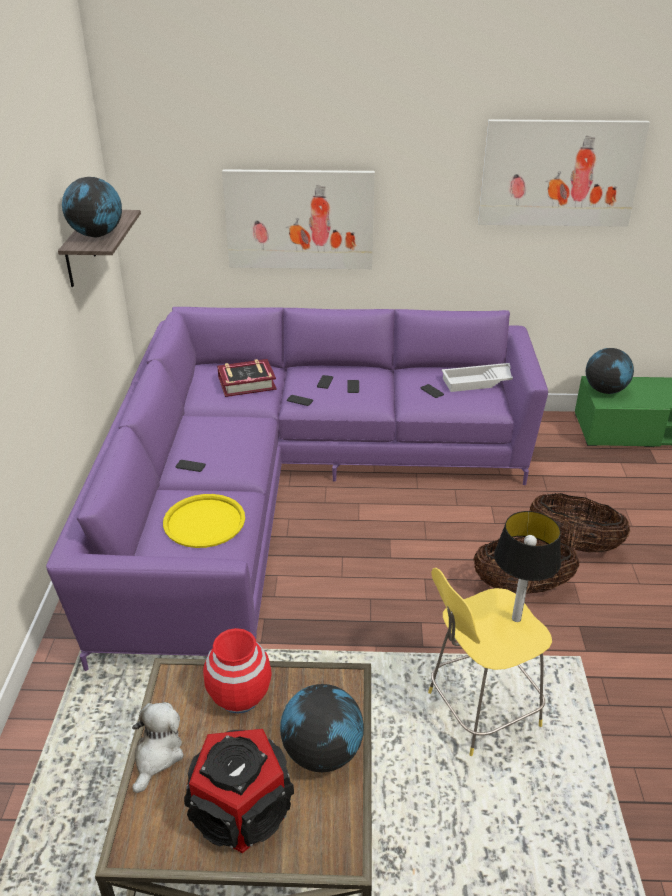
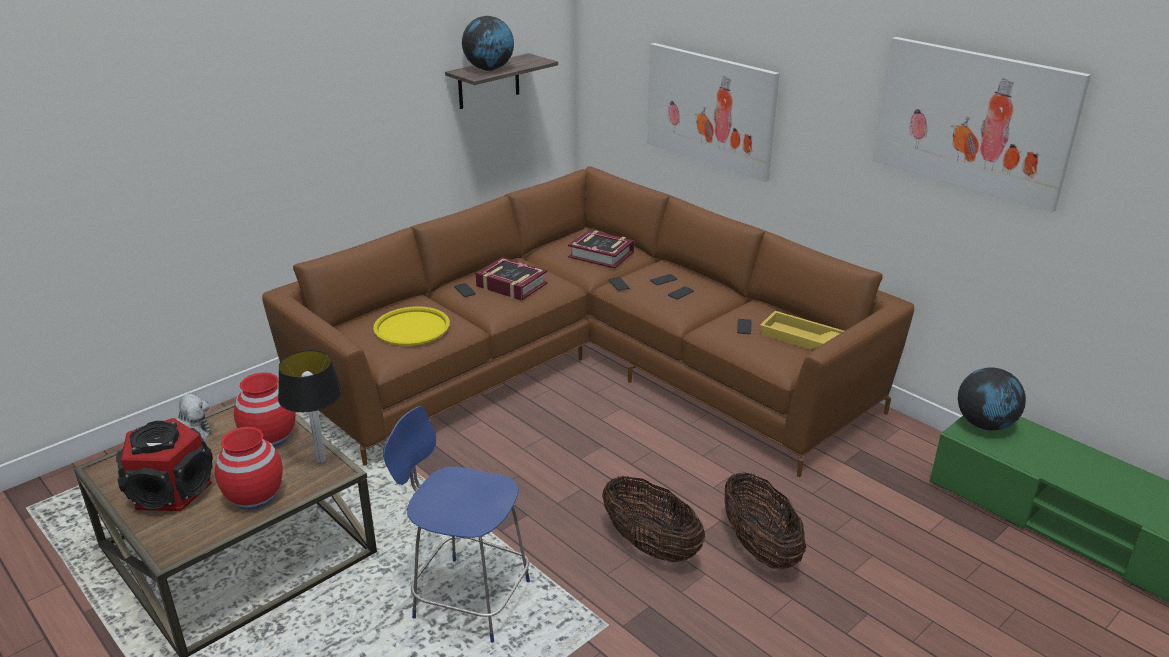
camera: 45 degrees right, 5 degrees down
(221, 442) = (511, 285): none -> book
(288, 486) = (587, 367): purple sofa -> brown sofa
(322, 752) = (254, 497): globe -> red vase
(479, 382) = (805, 340): white tray -> yellow tray
(479, 710) = (468, 598): yellow stool -> blue stool
(517, 618) = (488, 505): table lamp -> table lamp (322, 460)

